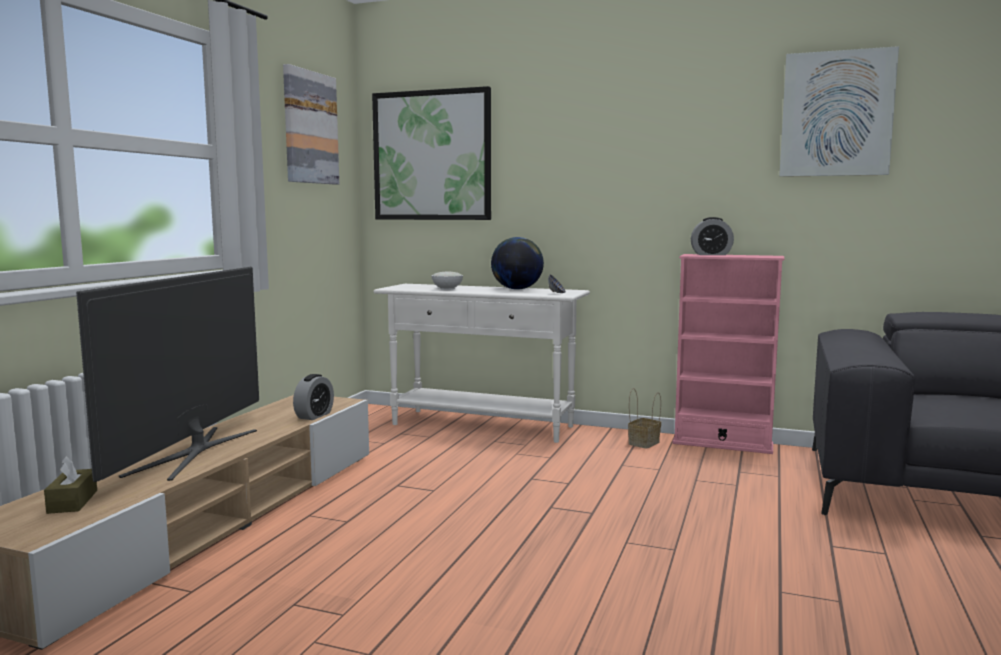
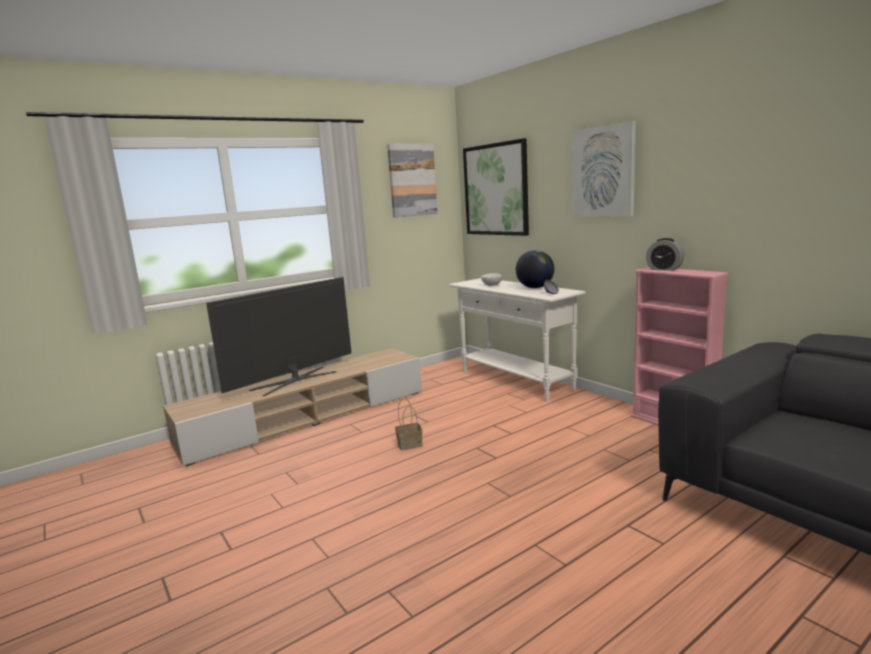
camera: 35 degrees right, 5 degrees up
(72, 501) = (218, 400): brown tissue box -> none
(314, 415) = (376, 365): alarm clock -> none
(644, 443) = (609, 412): basket -> basket (410, 444)
(836, 114) = (778, 142): picture -> picture (603, 172)

